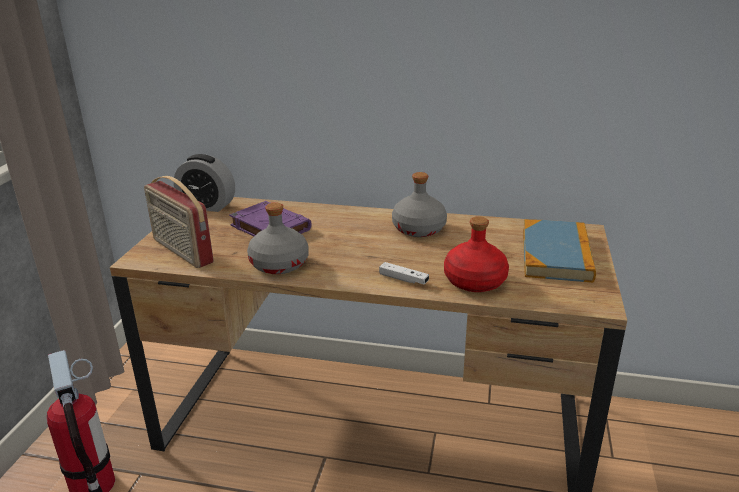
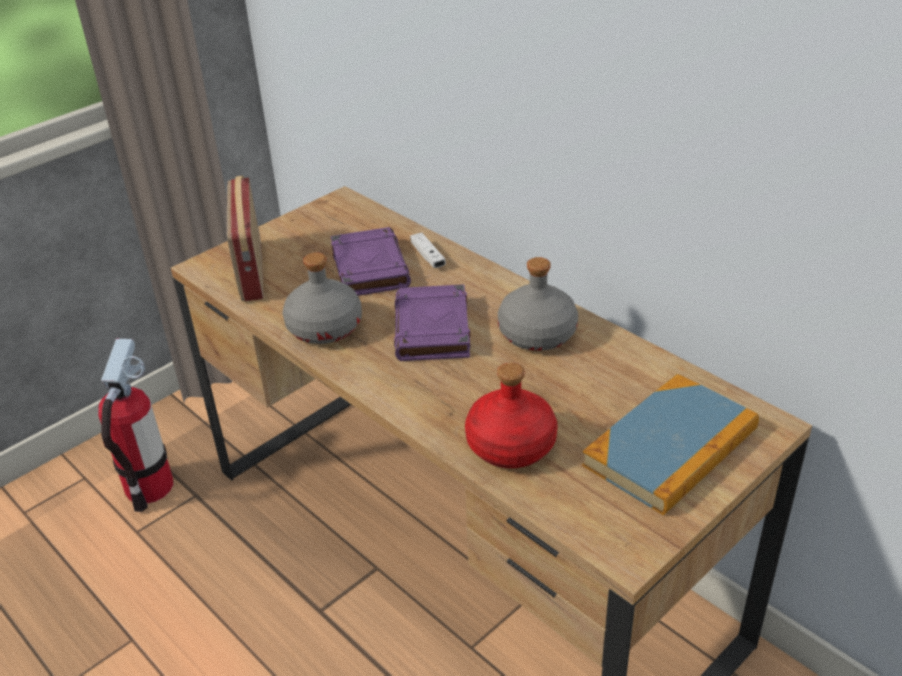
camera: 35 degrees right, 10 degrees up
(207, 206) = (338, 210): alarm clock -> none
(354, 245) = (433, 330): none -> purple book
(403, 279) = (431, 406): white game controller -> white game controller (428, 256)

